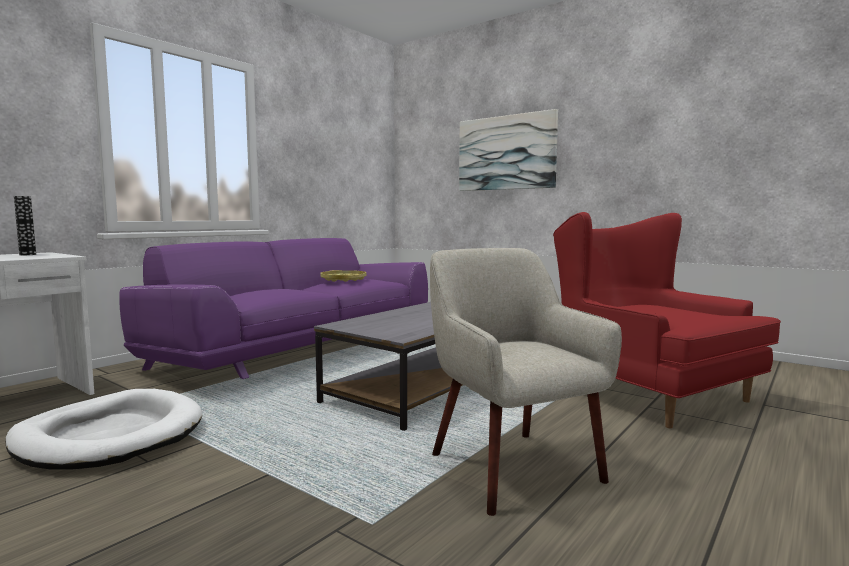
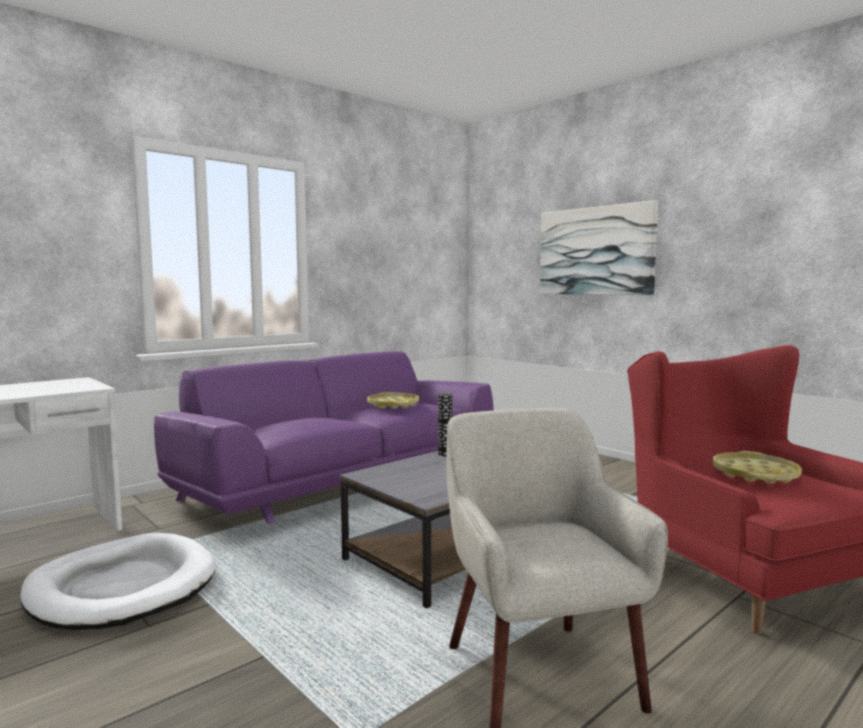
camera: 10 degrees right, 0 degrees up
(27, 254) = (63, 383): vase -> vase (445, 454)
(656, 310) = (755, 474): none -> yellow tray

